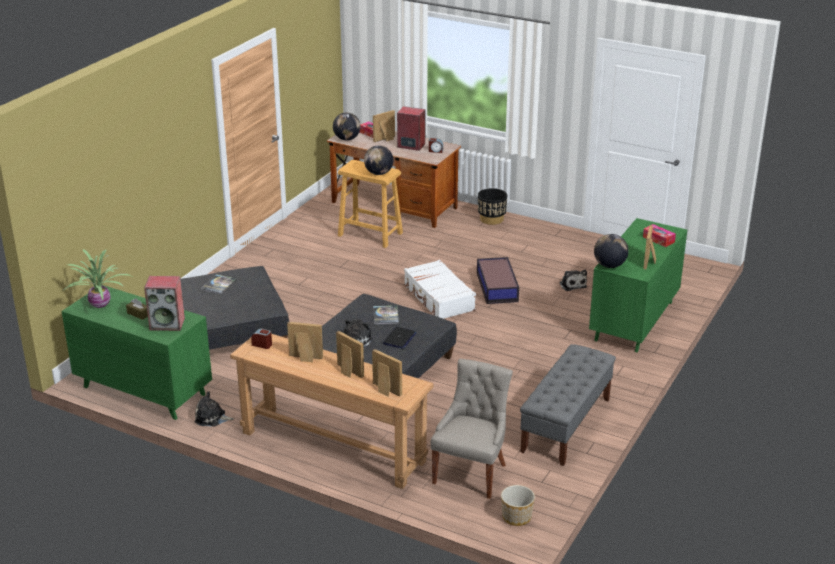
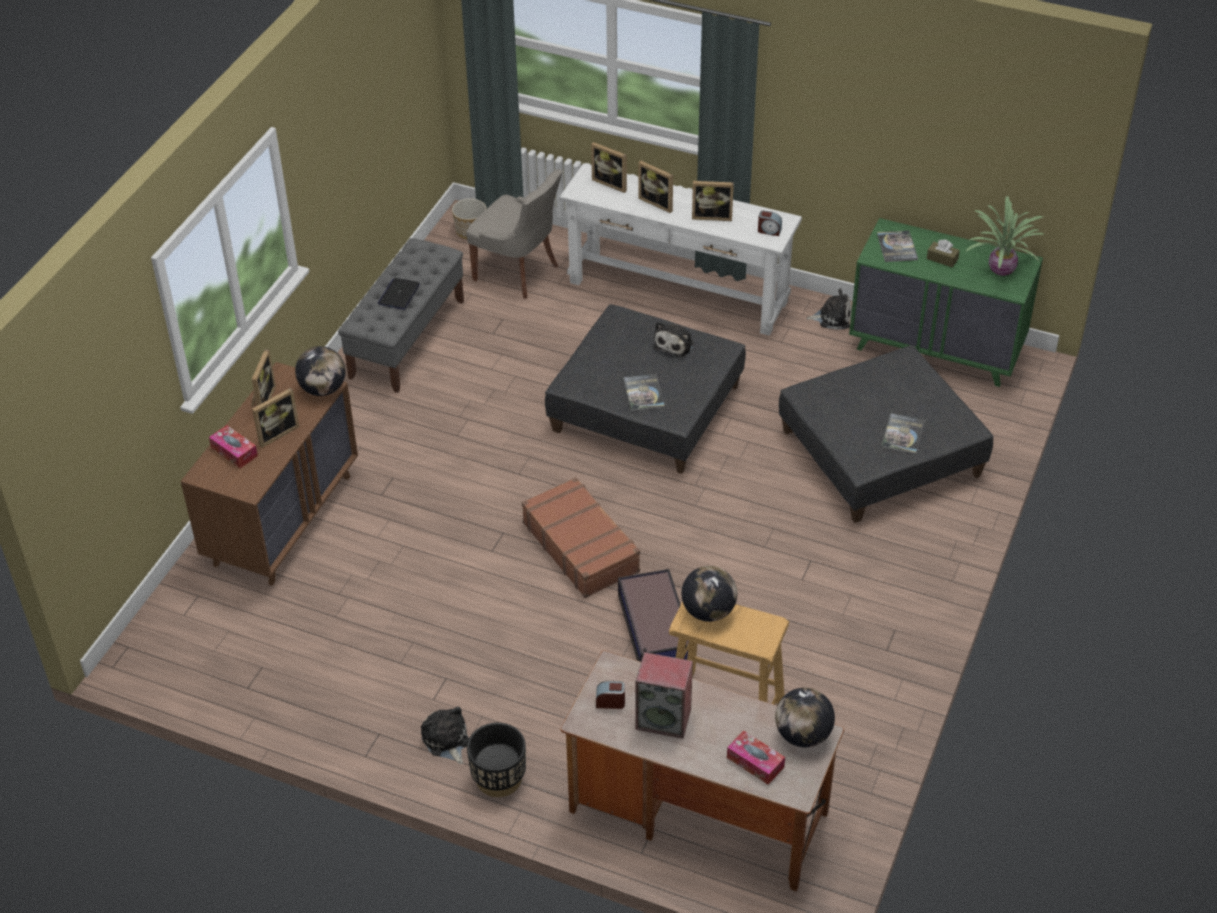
camera: 175 degrees right, 15 degrees up
(168, 324) = (897, 247): speaker -> book
(333, 446) = (678, 292): brown console table -> white console table
(385, 140) = (720, 739): picture frame -> picture frame (276, 433)
(399, 338) = (617, 353): laptop -> laptop (399, 294)
(438, 298) = (581, 546): white suitcase -> brown suitcase
(471, 473) = (518, 273): grey chair -> grey chair turned 75 degrees counterclockwise
(497, 286) = (488, 581): storage box -> storage box (654, 630)
(572, 284) = (365, 596): plush toy -> plush toy (446, 741)
(634, 321) = (283, 519): green dresser -> brown dresser

